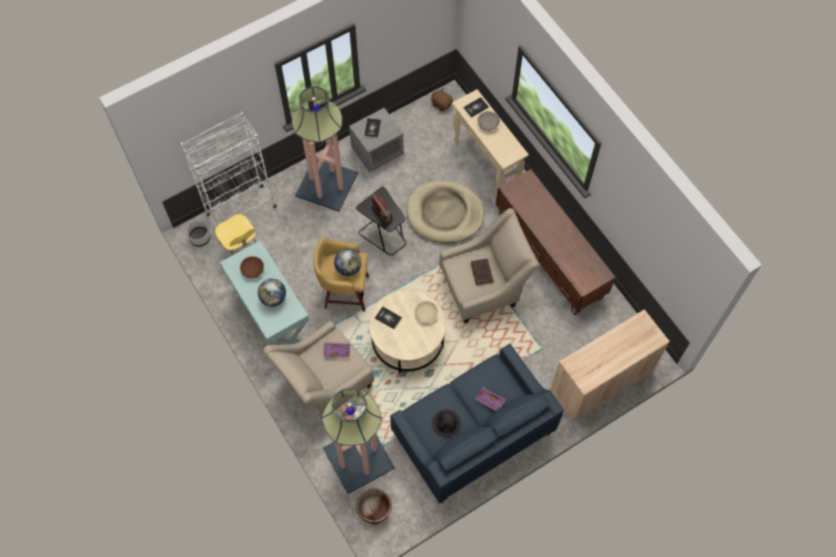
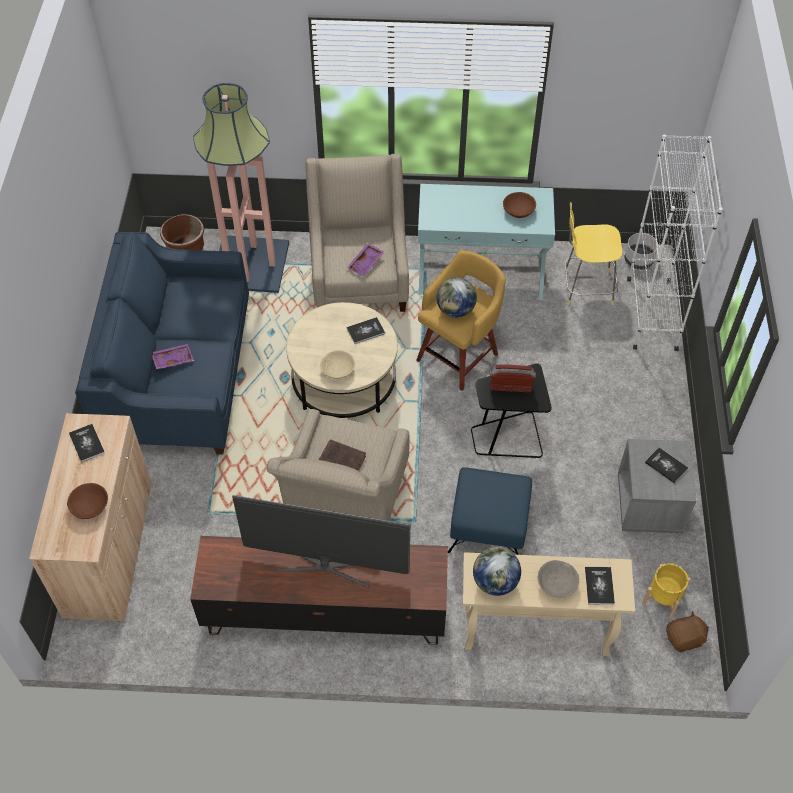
camera: 125 degrees right, 10 degrees down
(273, 298) = (465, 211): globe -> globe (495, 582)
(326, 184) = (632, 418): floor lamp -> none
(427, 121) = (662, 599): none -> yellow planter
(445, 214) = (488, 525): beige dog bed -> blue ottoman
(446, 423) = (188, 305): black hat -> none
(550, 231) = (326, 565): none -> television
(591, 368) = (87, 443): none -> book
(622, 336) = (90, 506): none -> brown bowl

